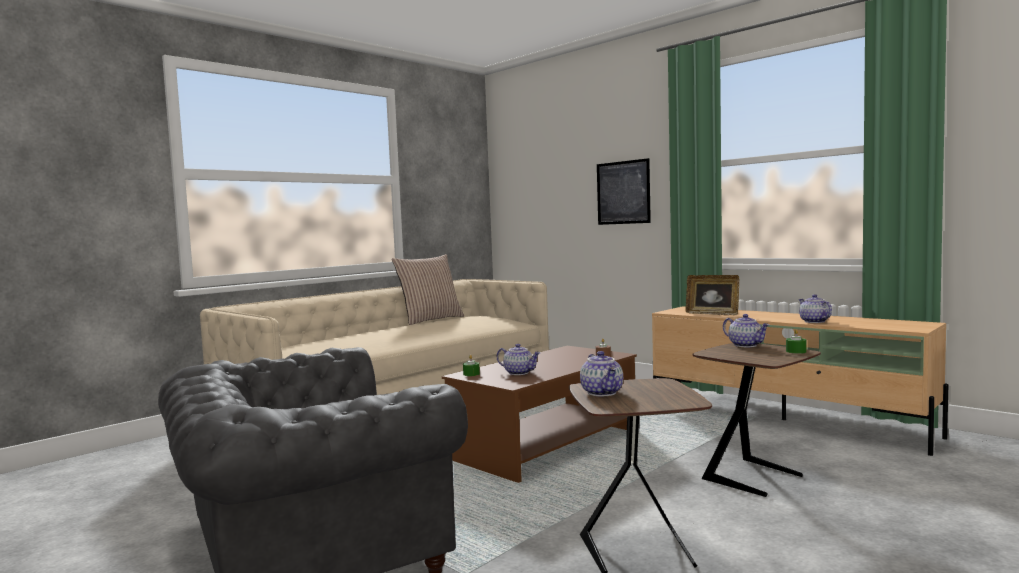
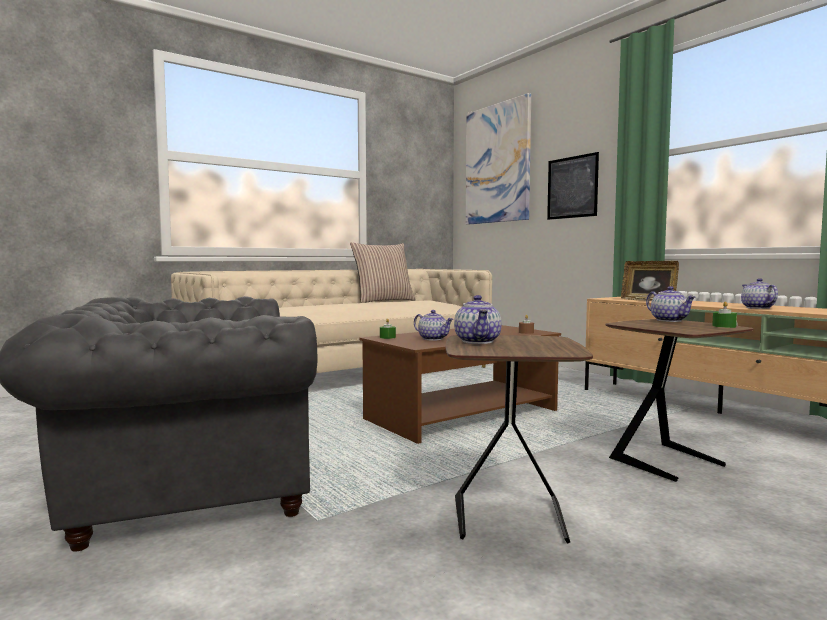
camera: 10 degrees right, 0 degrees up
(540, 163) = (497, 163): none -> picture

